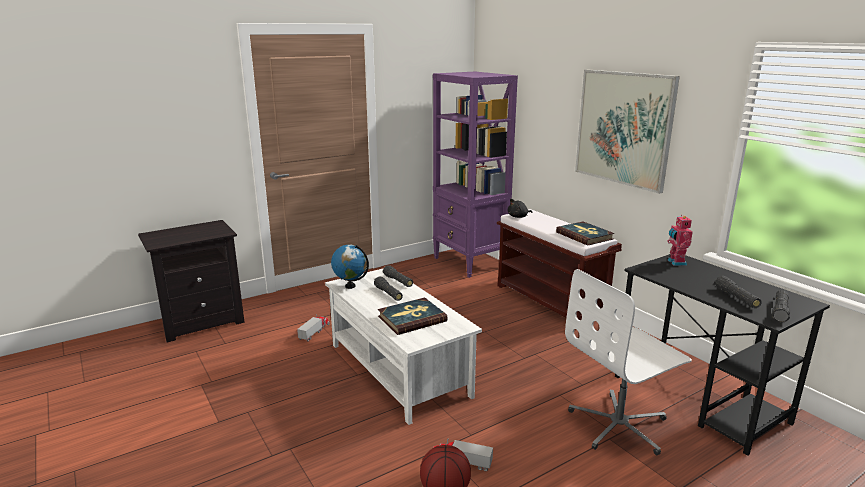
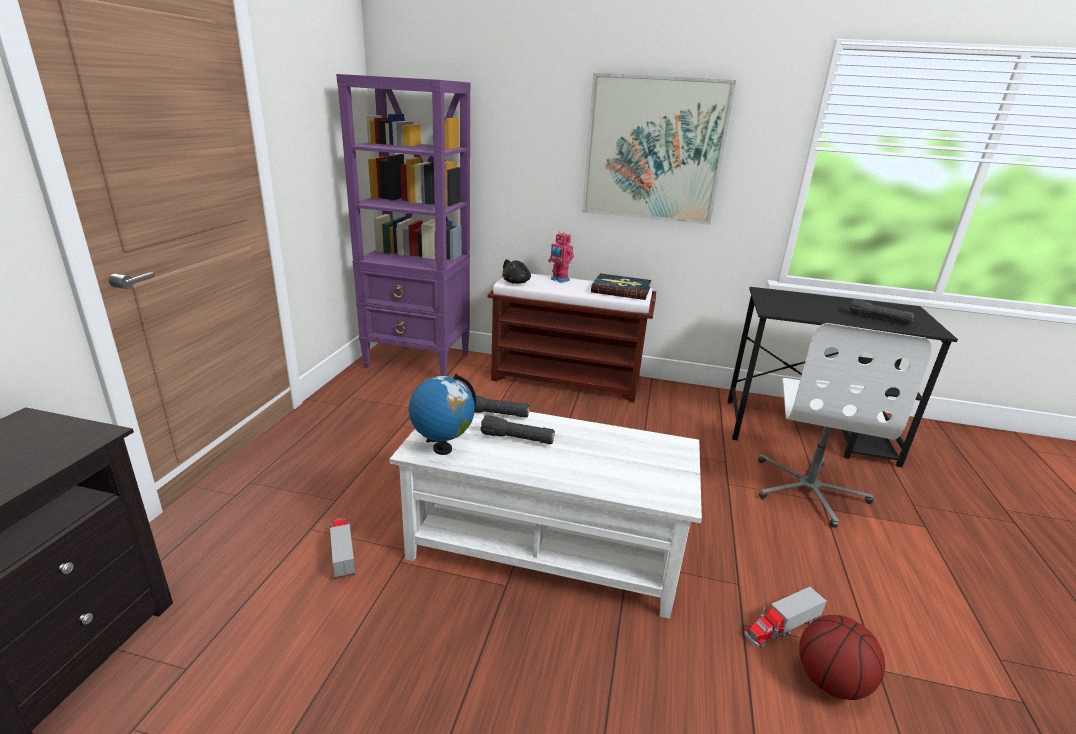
camera: 45 degrees left, 5 degrees up
(412, 319) = (611, 463): book -> none
(675, 262) = (774, 297): toy robot -> toy robot (559, 280)
(780, 311) = (920, 321): black flashlight -> none

